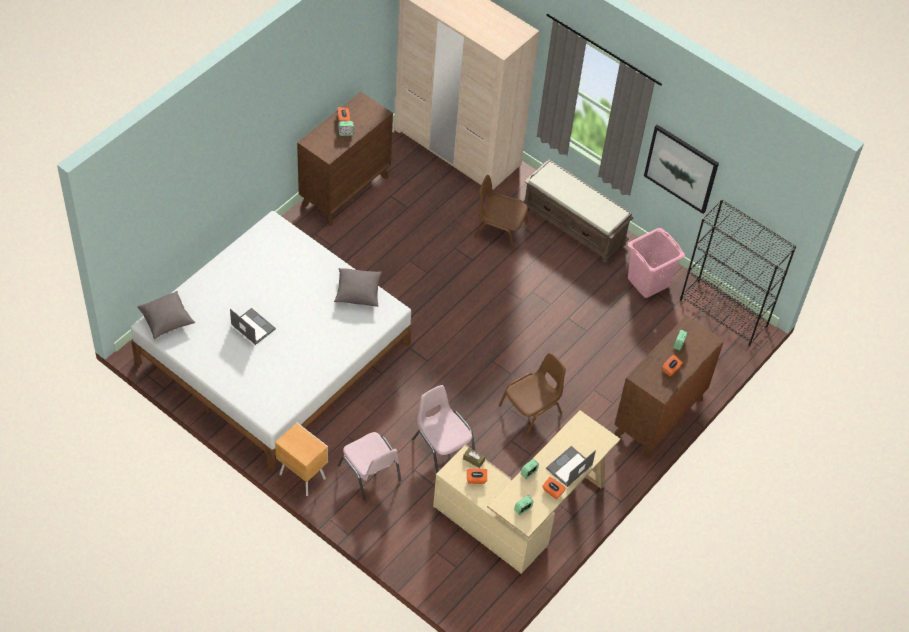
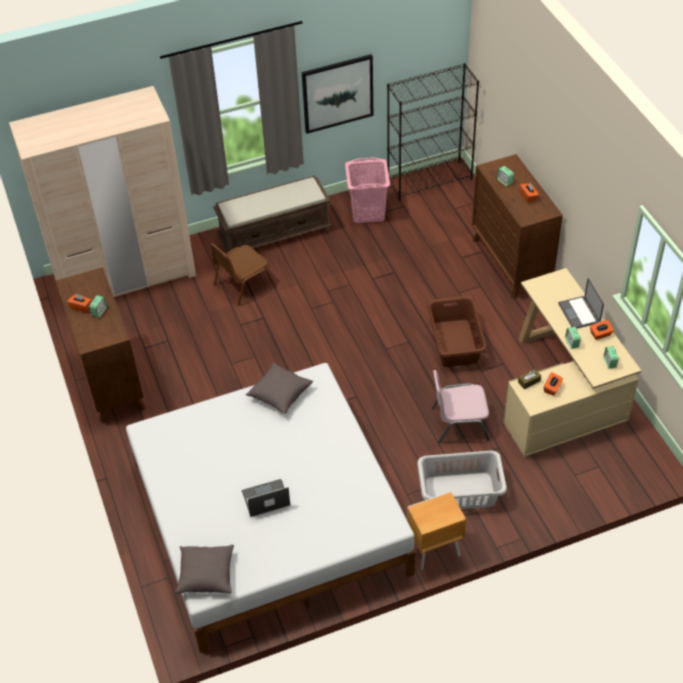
camera: 55 degrees left, 5 degrees down
(370, 473) = (460, 492): pink chair -> grey laundry basket
(532, 409) = (455, 343): brown chair -> brown laundry basket

